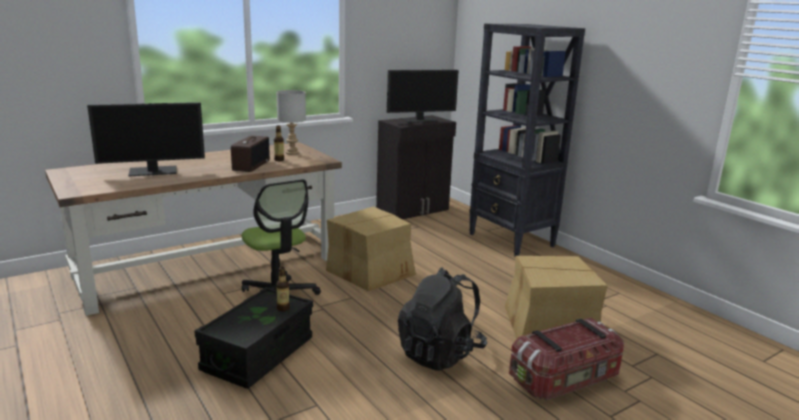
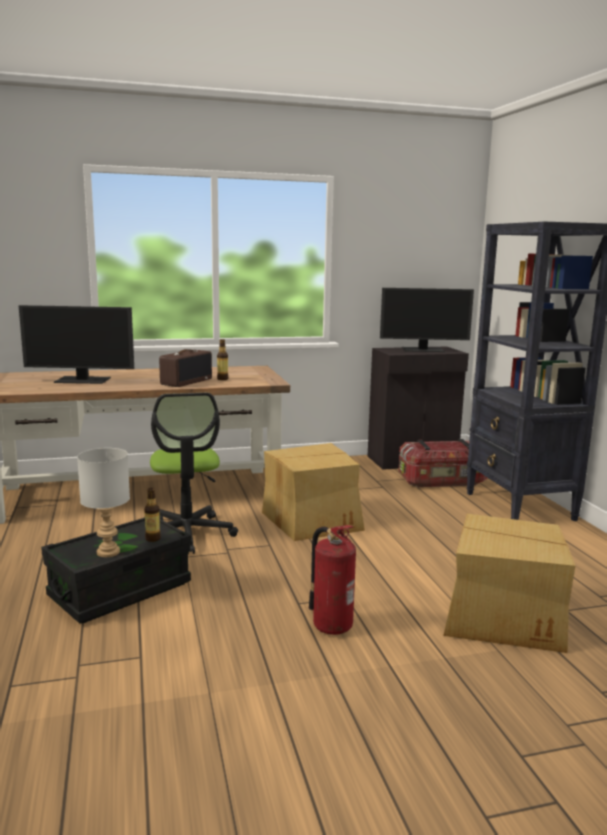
camera: 20 degrees right, 5 degrees down
(291, 153) = (244, 374): grey table lamp -> grey table lamp (107, 552)
(440, 353) = (331, 625): black backpack -> fire extinguisher
(565, 380) = (483, 691): storage box -> storage box (442, 481)

